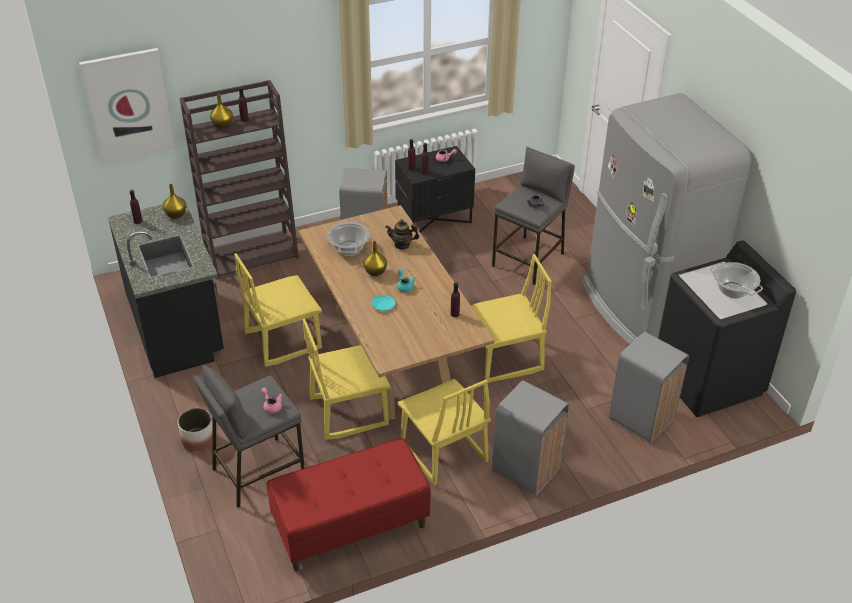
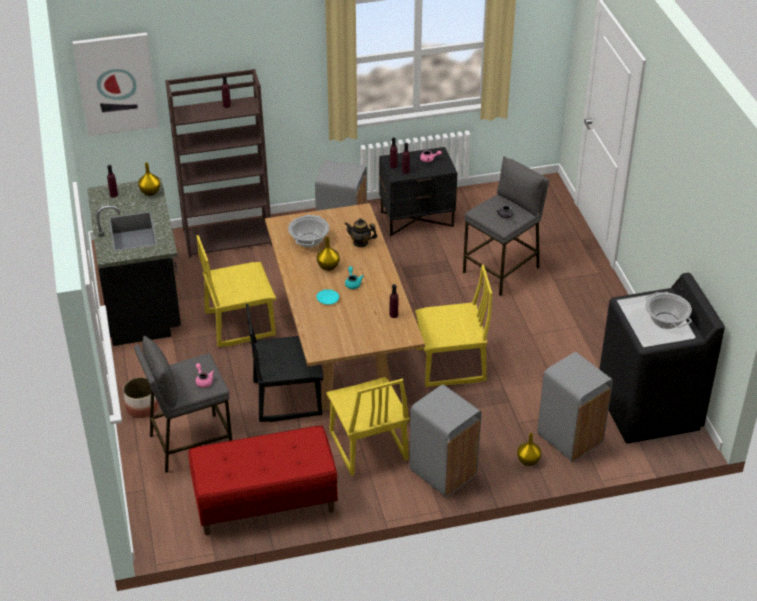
camera: 10 degrees right, 0 degrees up
(223, 125) = (205, 110): yellow vase -> yellow vase (528, 461)
(348, 411) = (287, 398): yellow chair -> black chair
(642, 309) = (603, 332): grey fridge -> none

